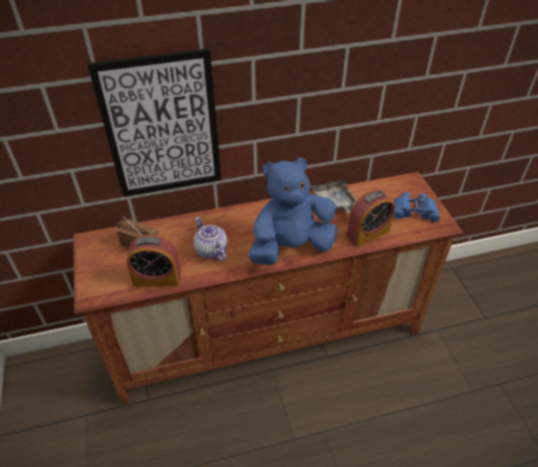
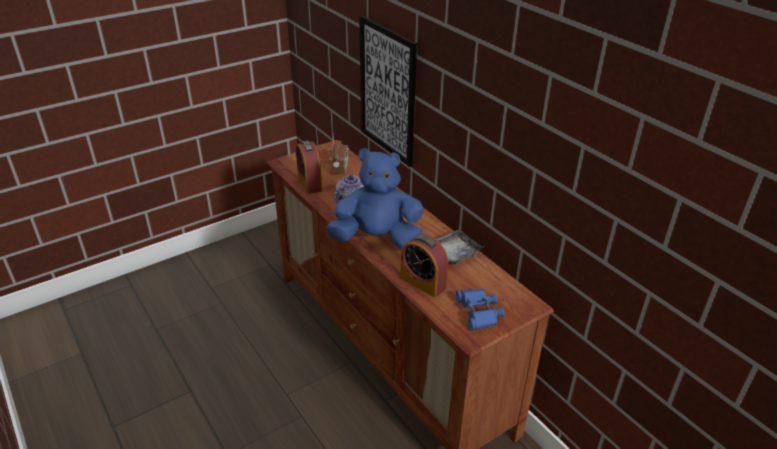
camera: 70 degrees right, 10 degrees down
(291, 247) = (377, 239): blue plush toy -> blue plush toy turned 45 degrees counterclockwise

